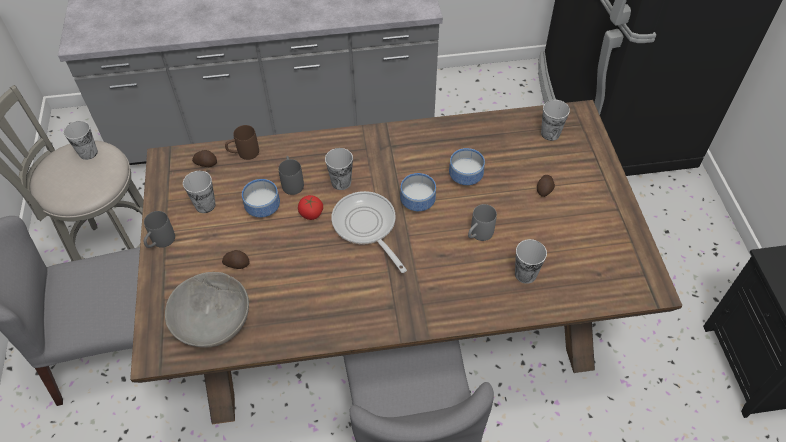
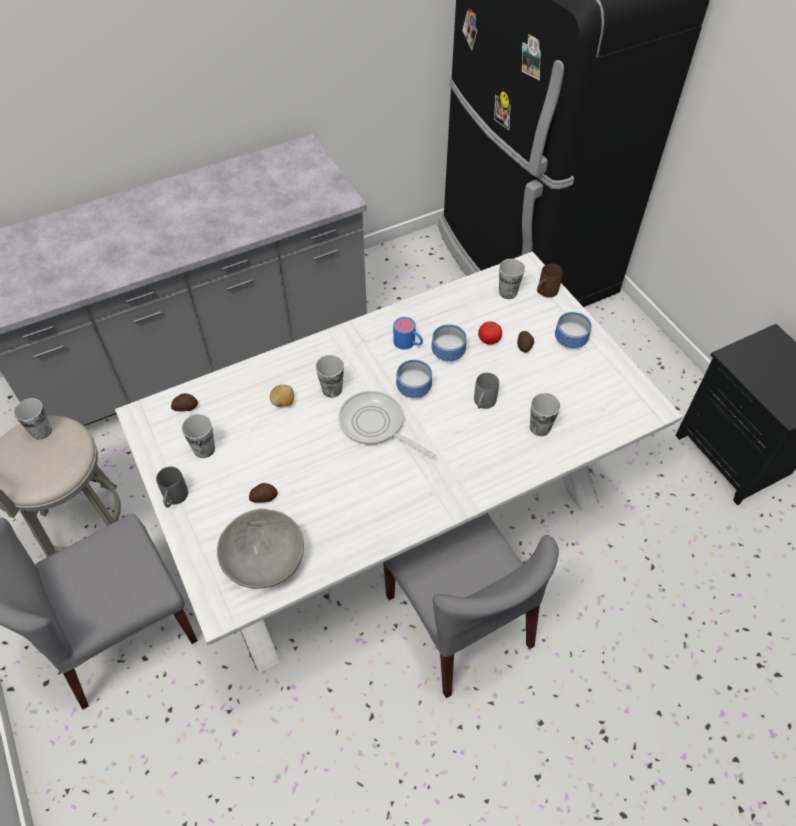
camera: 20 degrees left, 0 degrees up
(243, 154) = (220, 387): brown mug -> brown mug (545, 293)
(264, 208) = (267, 435): bowl -> bowl (572, 340)
(292, 182) = (283, 402): grey mug -> potato
(311, 214) = (316, 428): tomato -> tomato (489, 339)
(392, 319) = (397, 513): brown dining table -> white dining table
(431, 158) = (408, 343): none -> blue mug

